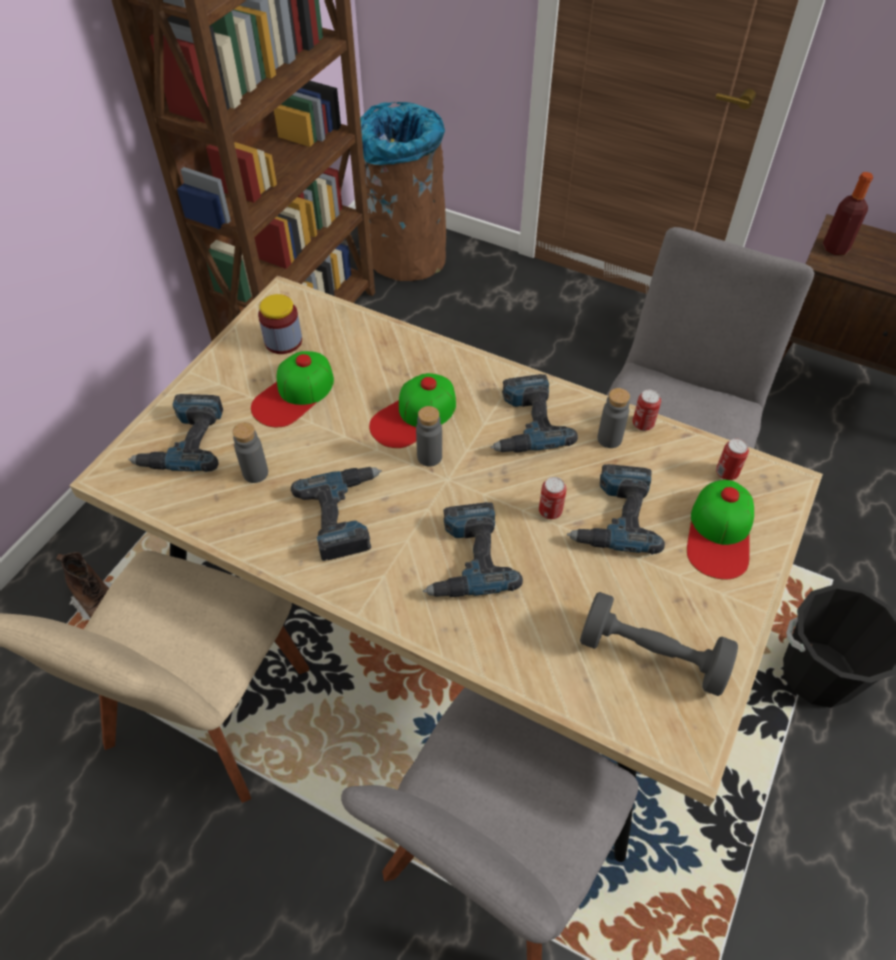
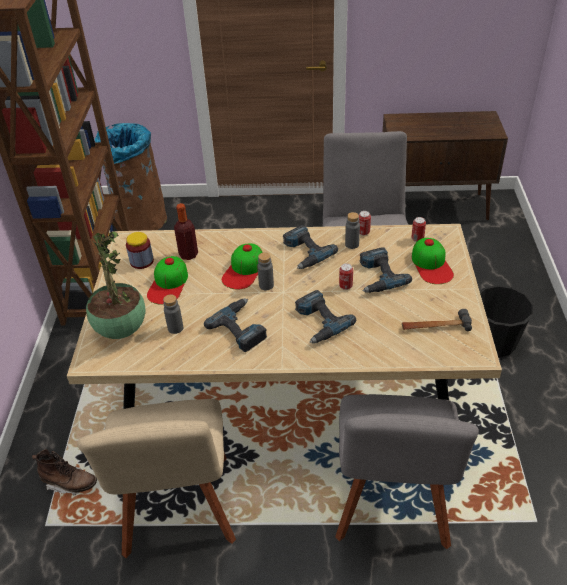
camera: 25 degrees left, 10 degrees down
(184, 441) = (121, 329): power drill -> potted plant
(652, 655) = (436, 326): grey dumbbell -> hammer
(835, 248) = (398, 128): bottle -> bottle (188, 254)

